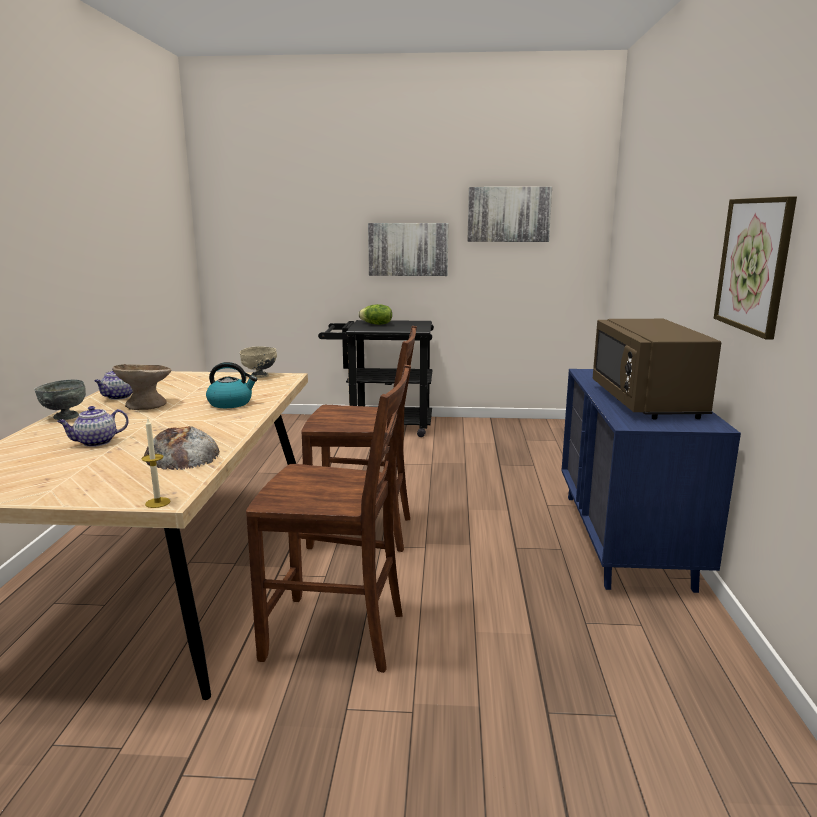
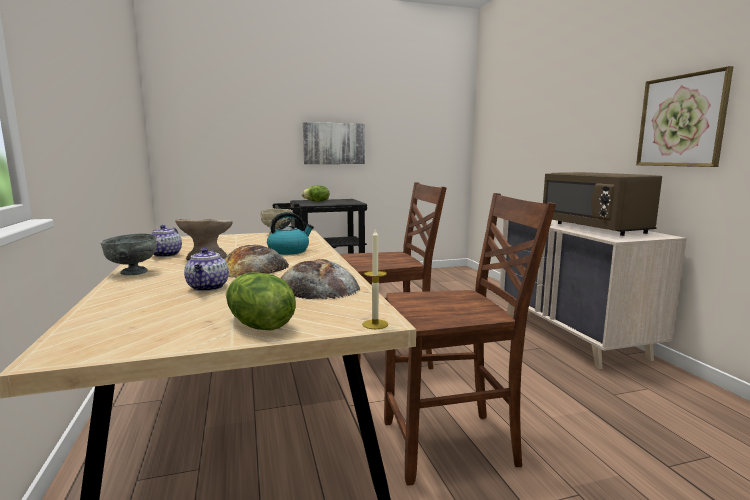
camera: 20 degrees left, 5 degrees down
(73, 489) = (258, 325): none -> lettuce
(95, 442) = (208, 288): teapot -> teapot turned 45 degrees counterclockwise
(166, 423) = (254, 268): none -> bread
(508, 214) = (406, 118): picture -> none
(625, 539) = (571, 335): blue dresser -> beige dresser

